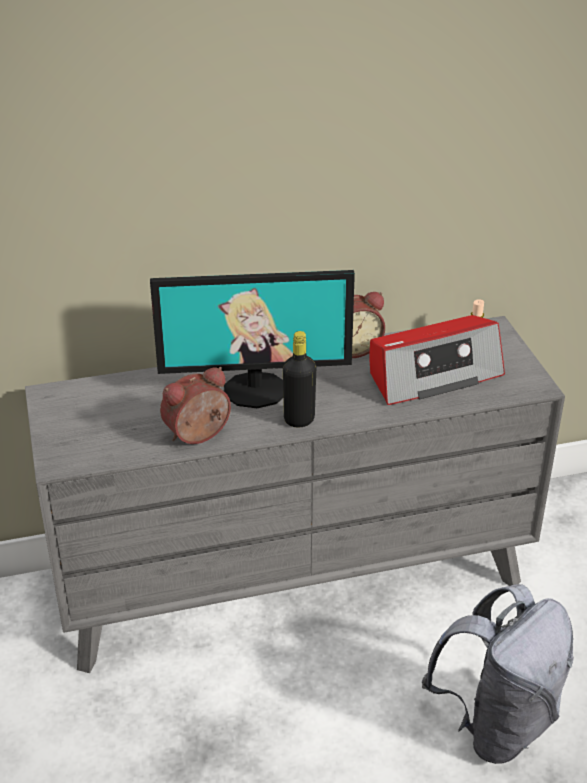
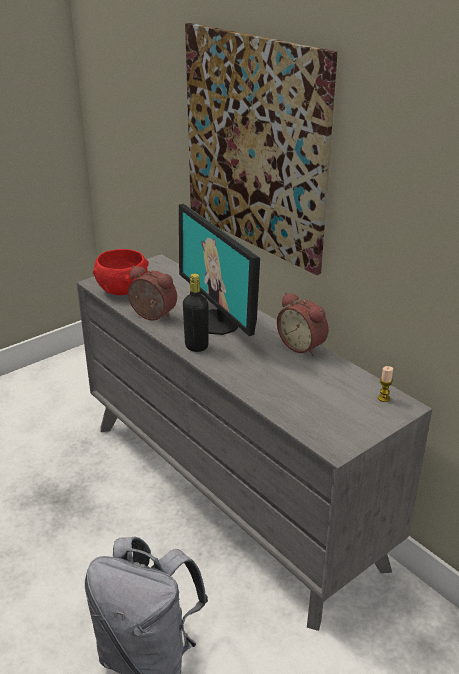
camera: 65 degrees right, 5 degrees down
(103, 444) = (123, 290): none -> red bowl
(213, 159) = (255, 145): none -> picture
(433, 374) = (303, 390): radio -> none

